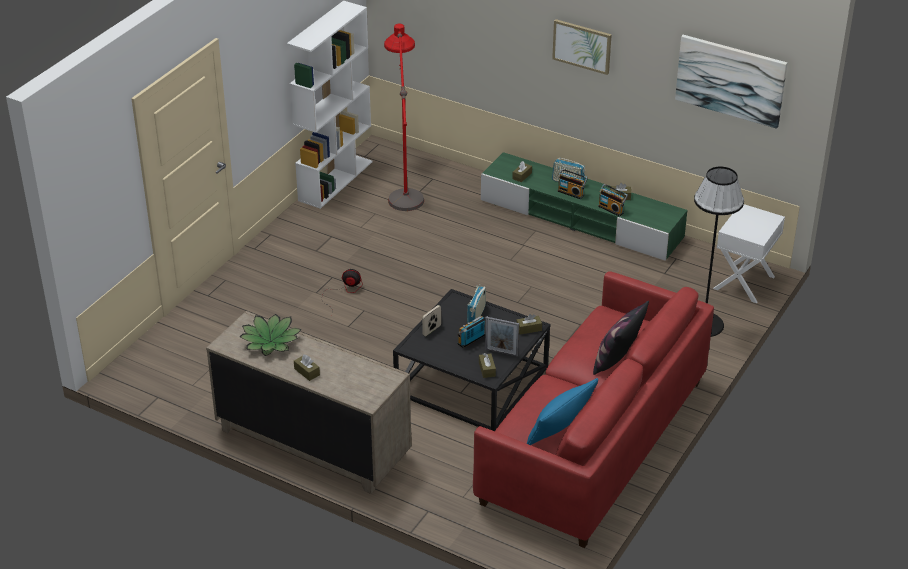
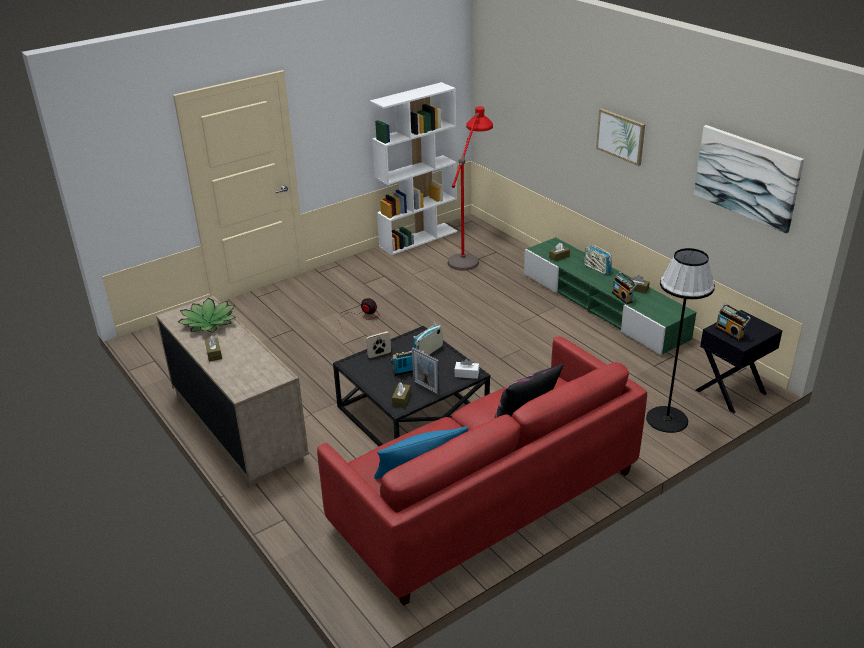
camera: 25 degrees right, 5 degrees down
(529, 329) = (466, 374): brown tissue box -> white tissue box
(571, 193) = (594, 277): radio -> radio (730, 332)
(744, 283) = (731, 392): white nightstand -> black nightstand

